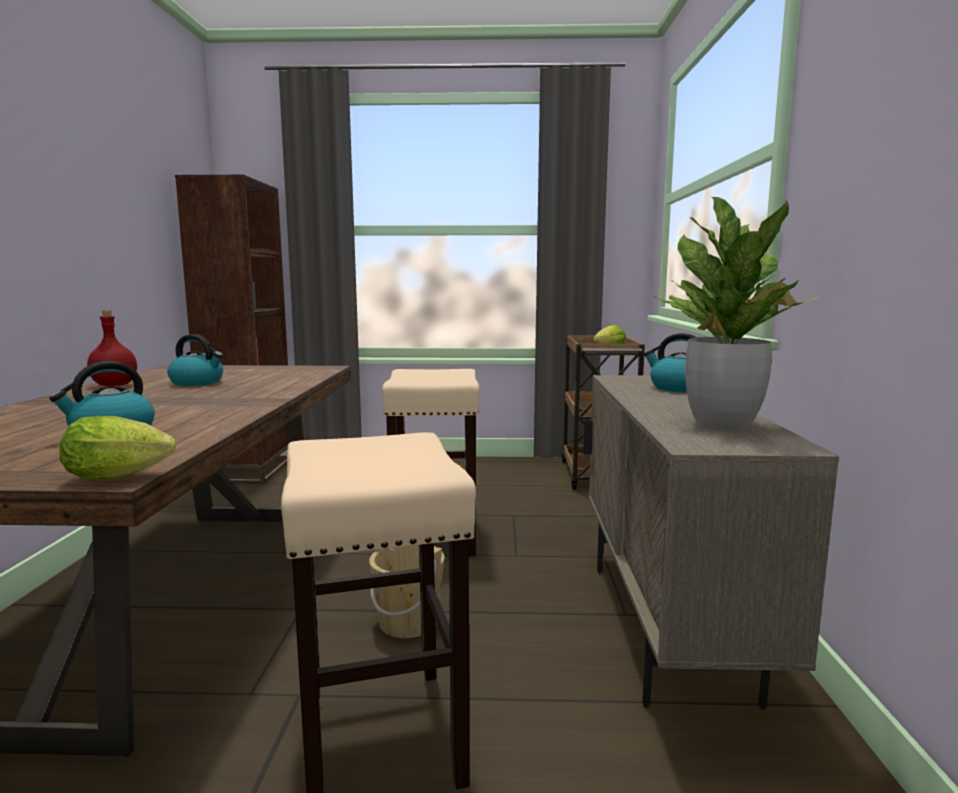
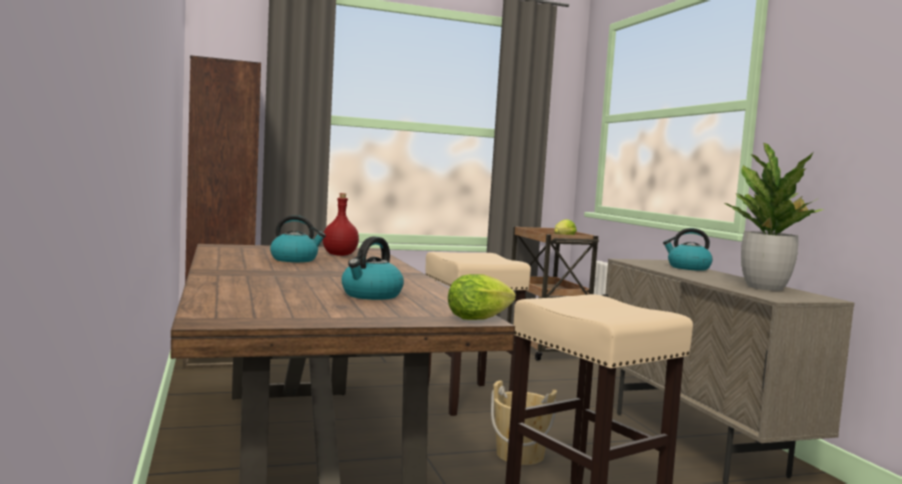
camera: 20 degrees left, 5 degrees down
(115, 385) = (224, 260): red bottle -> red bottle (340, 255)

